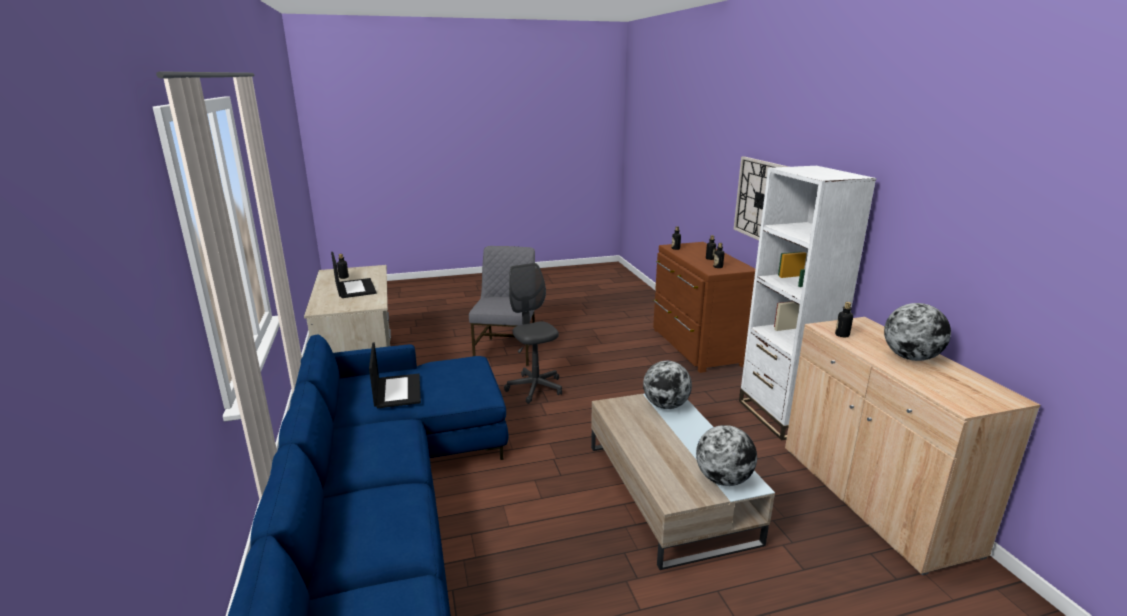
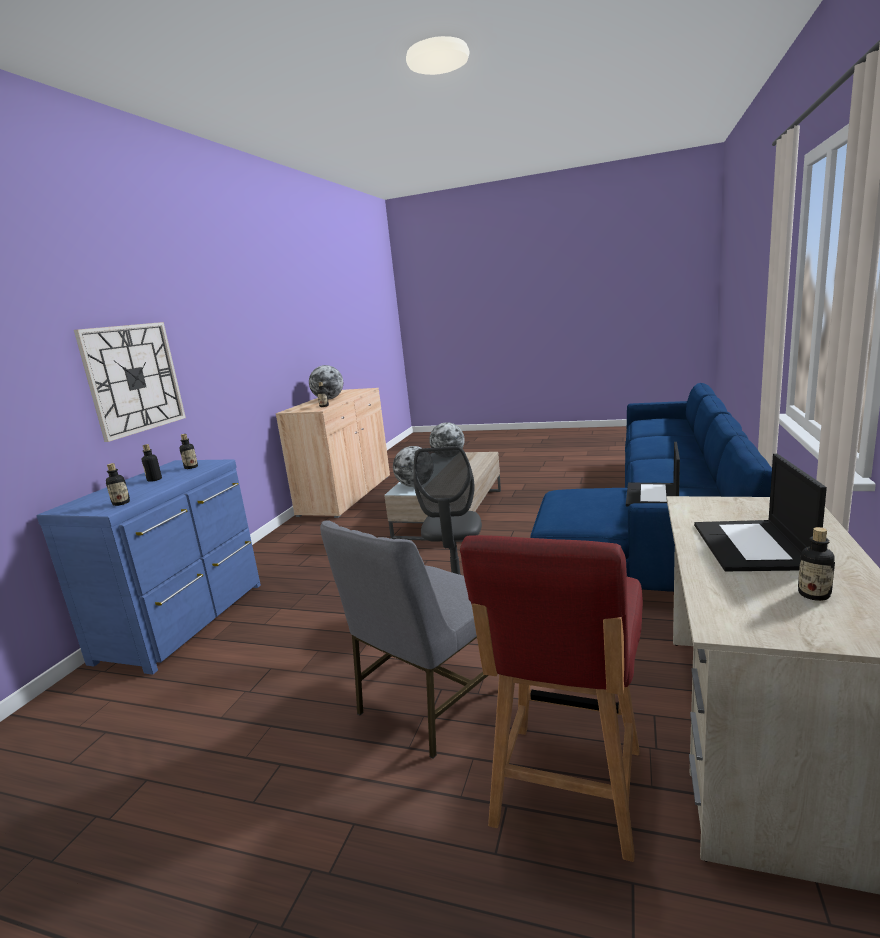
camera: 145 degrees left, 5 degrees down
(435, 343) = (567, 789): none -> red chair
(695, 347) = (187, 620): brown dresser -> blue dresser
(781, 416) = (291, 535): white bookcase -> none

